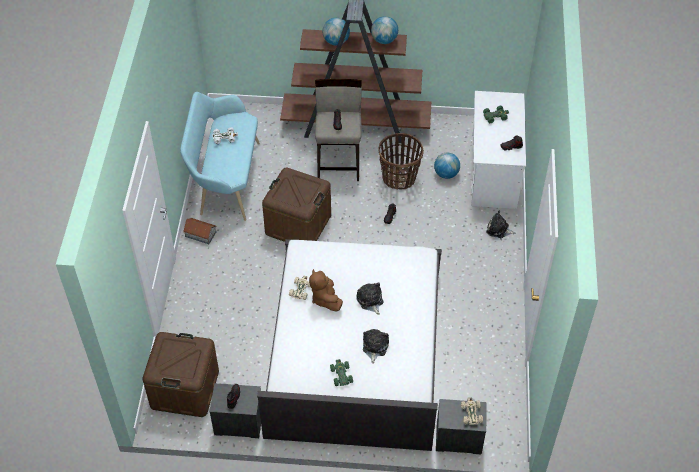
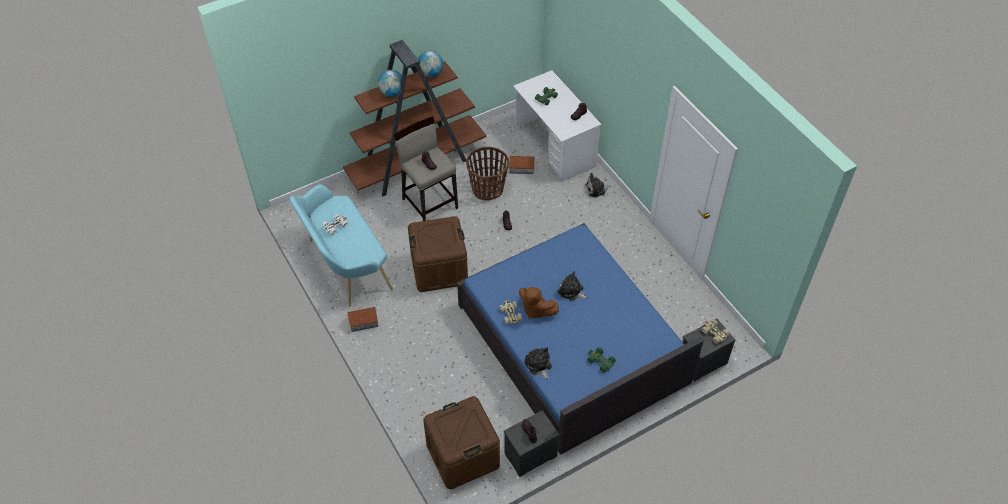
camera: 35 degrees left, 0 degrees up
(355, 352) = (572, 344): white bed -> blue bed
(374, 347) = (606, 325): plush toy -> plush toy (538, 365)
(446, 174) = (521, 167): globe -> toy house

